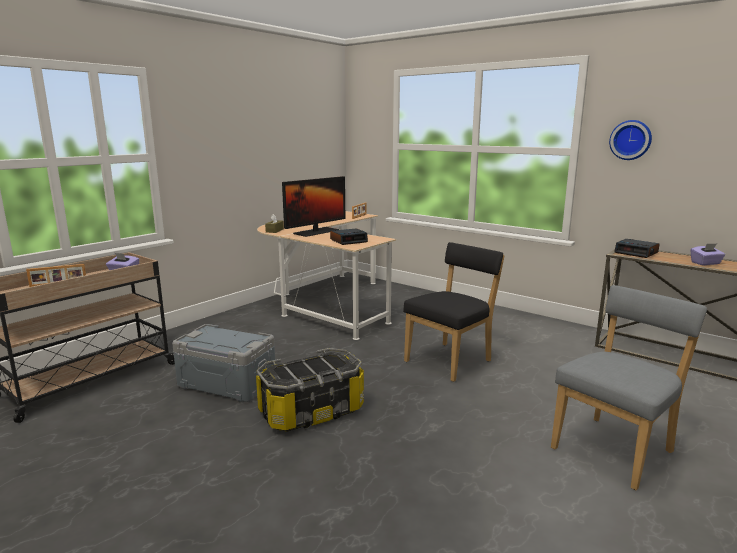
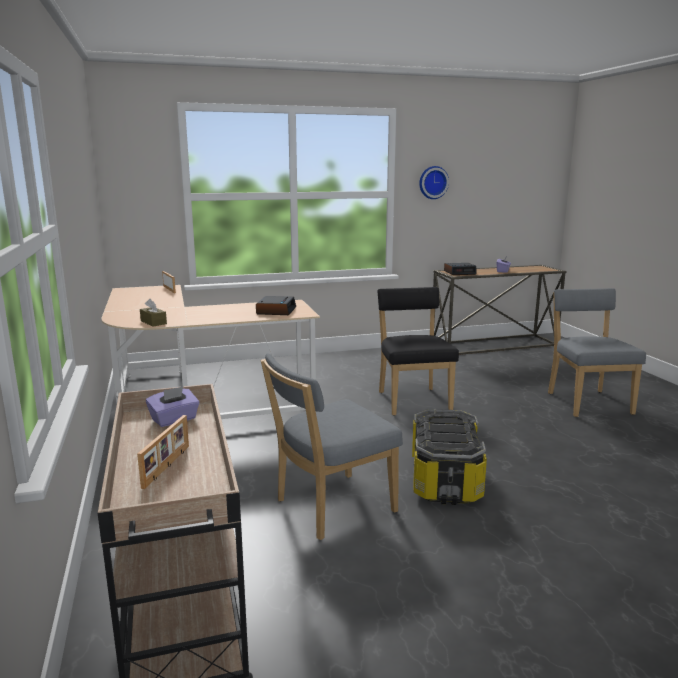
camera: 55 degrees left, 0 degrees up
(228, 383) = (330, 507): grey storage box -> grey chair
(316, 232) = (205, 312): monitor -> none

